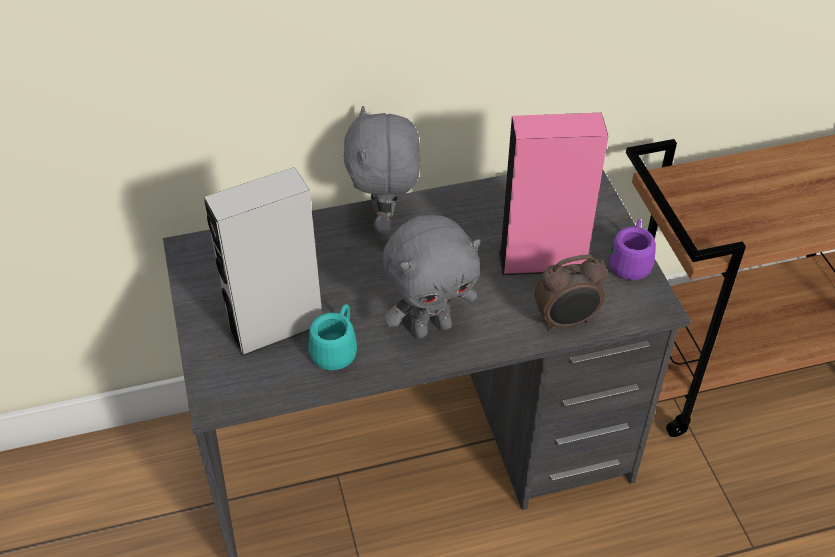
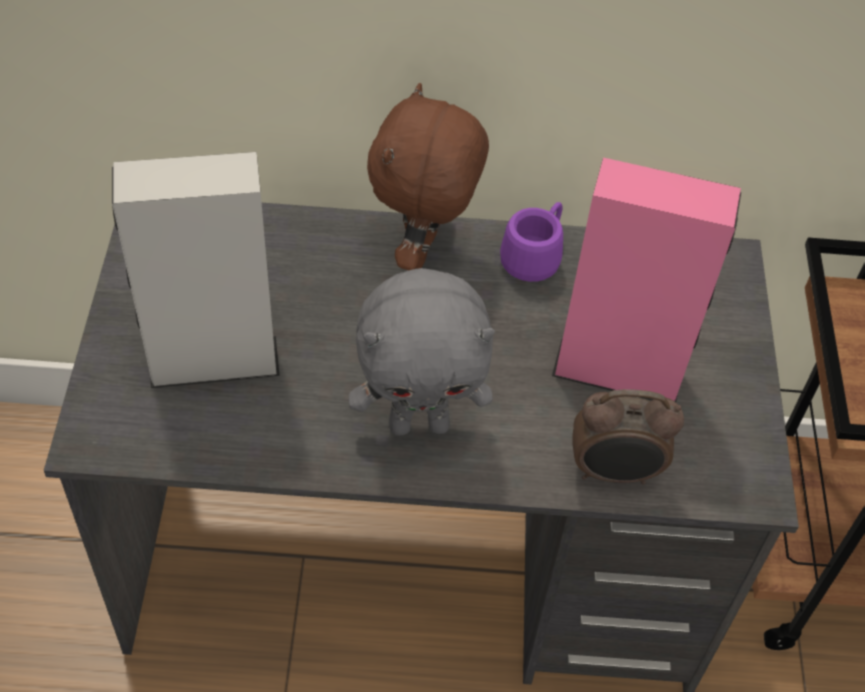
camera: 15 degrees right, 5 degrees up
(337, 348) = (279, 415): turquoise mug -> none
(386, 221) = (424, 251): grey plush toy -> brown plush toy
(630, 261) = (745, 410): purple mug -> purple mug (535, 256)

